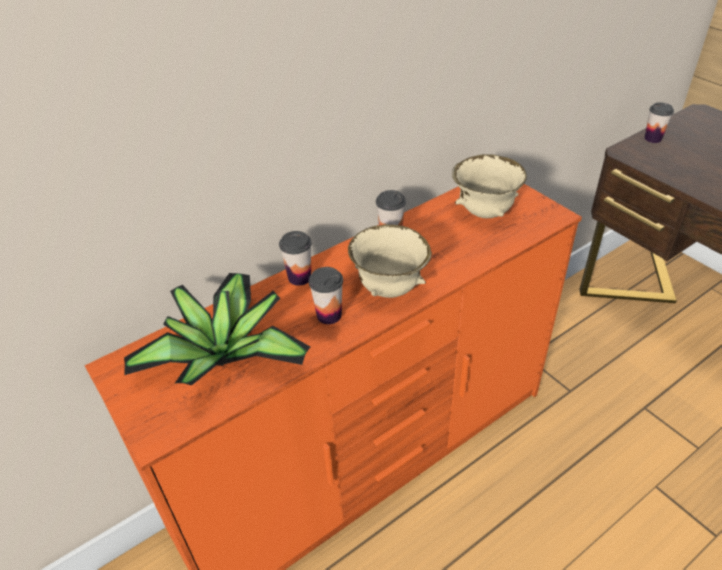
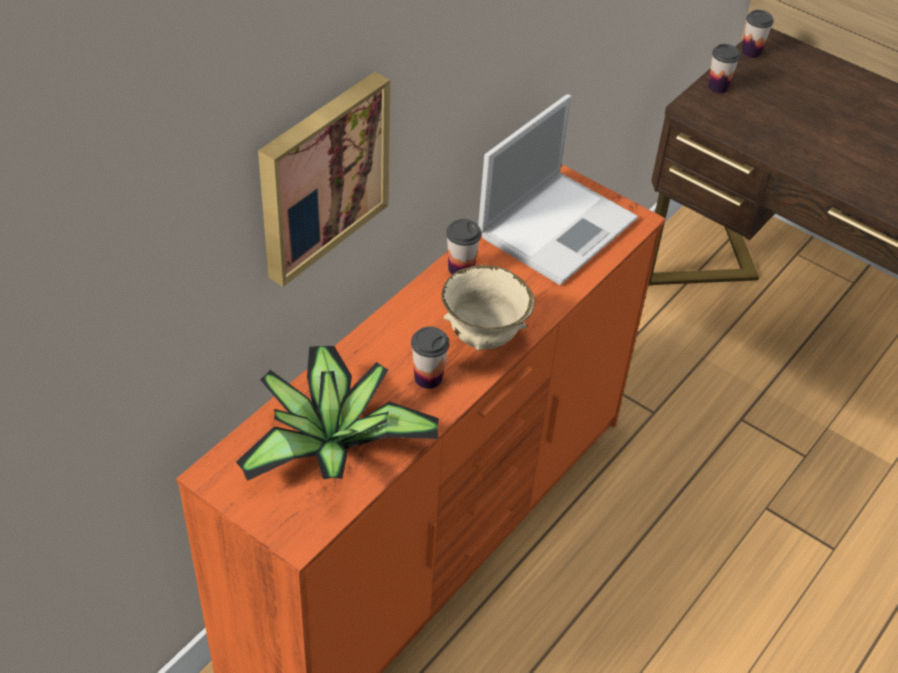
camera: 20 degrees left, 5 degrees up
(229, 109) = (320, 175): none -> picture
(299, 277) = (376, 337): cup -> cup (751, 52)
(485, 213) = (559, 226): beige bowl -> laptop

